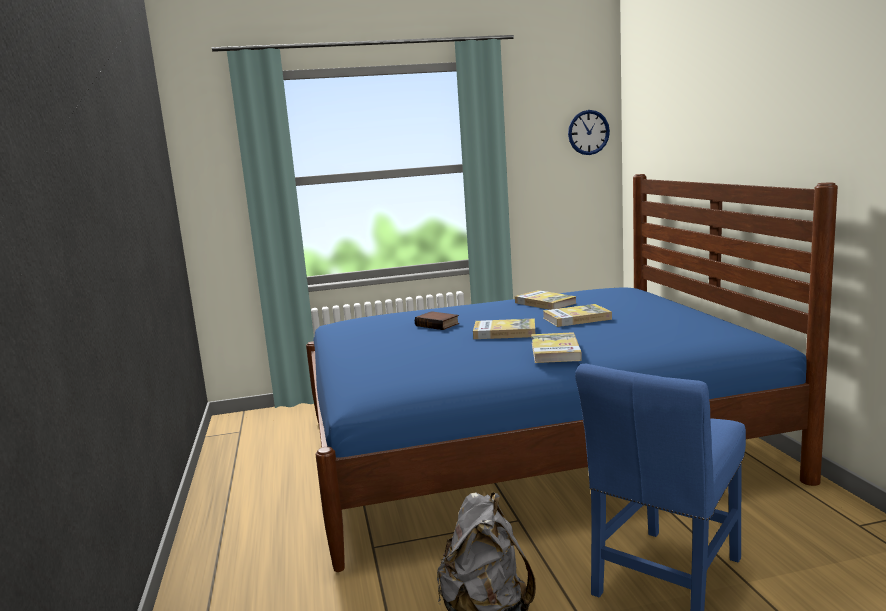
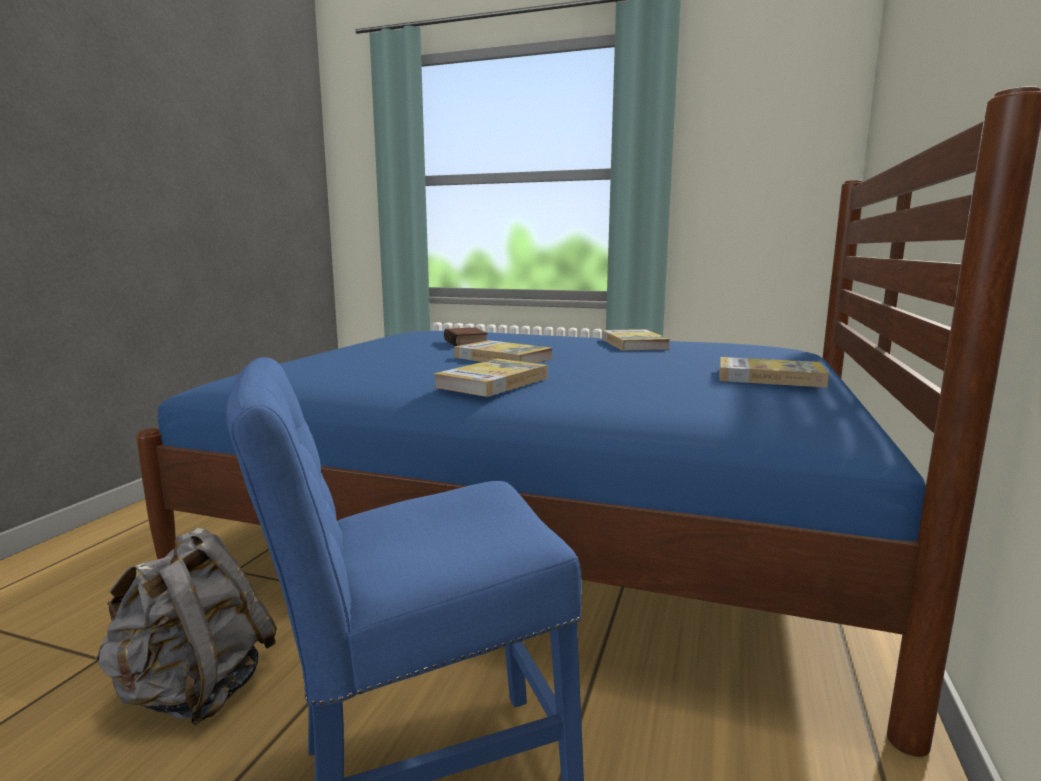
camera: 30 degrees right, 0 degrees up
(577, 318) = (622, 361): book -> book (769, 377)
(588, 132) = (809, 128): wall clock -> none

